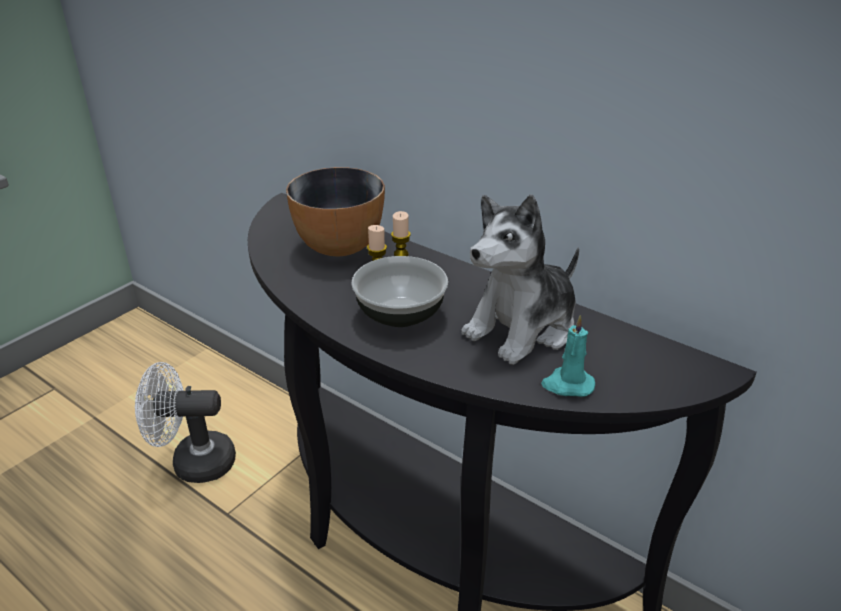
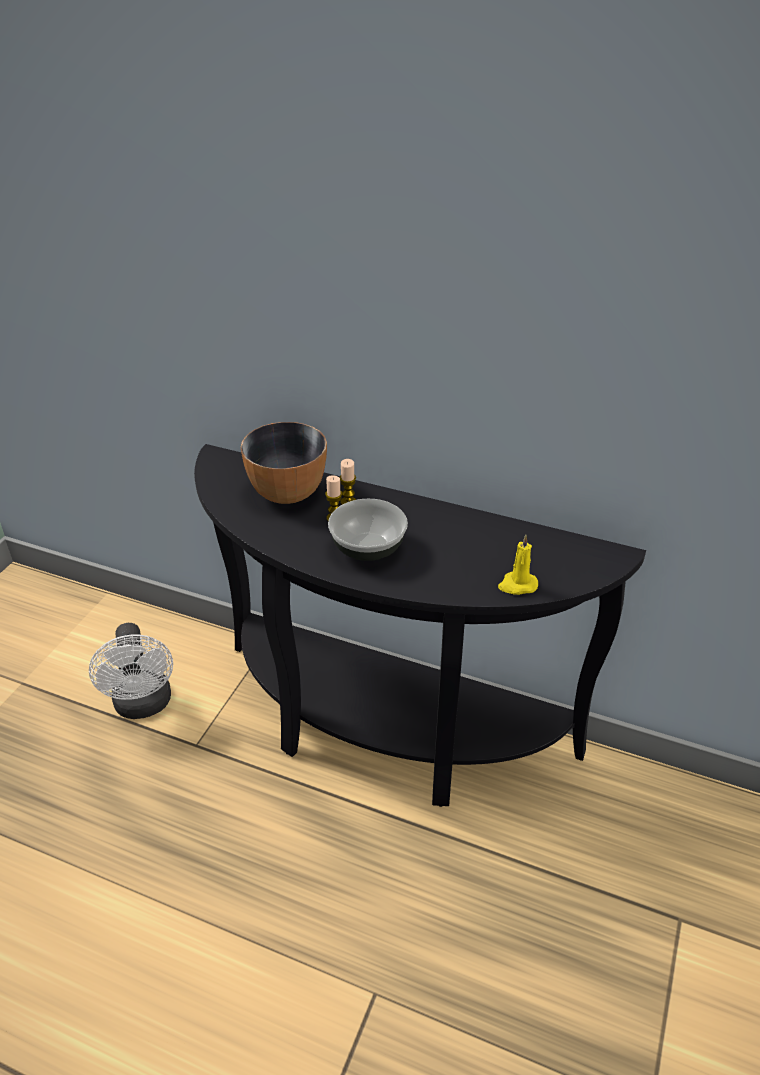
camera: 15 degrees left, 5 degrees up
(193, 462) = (144, 705): white fan -> white fan turned 90 degrees counterclockwise
(523, 328) = (468, 544): plush toy -> none
(567, 385) = (517, 585): turquoise candle -> yellow candle

